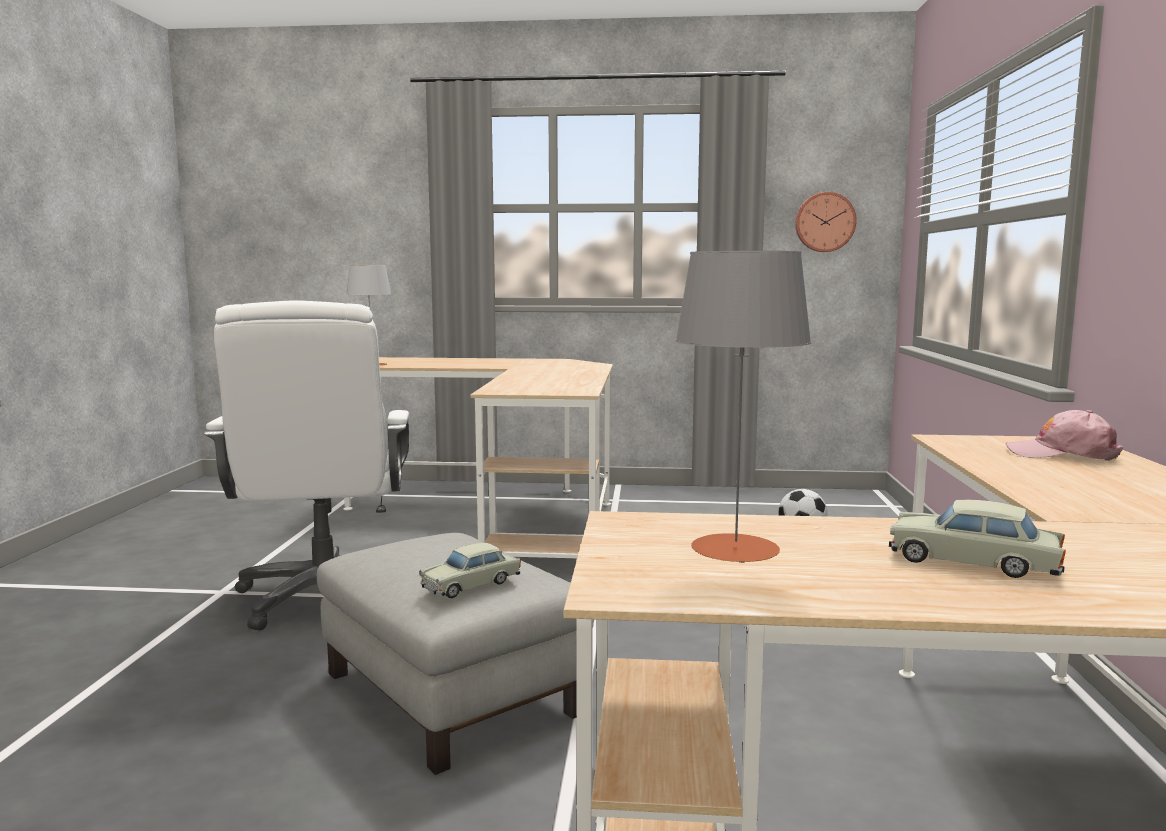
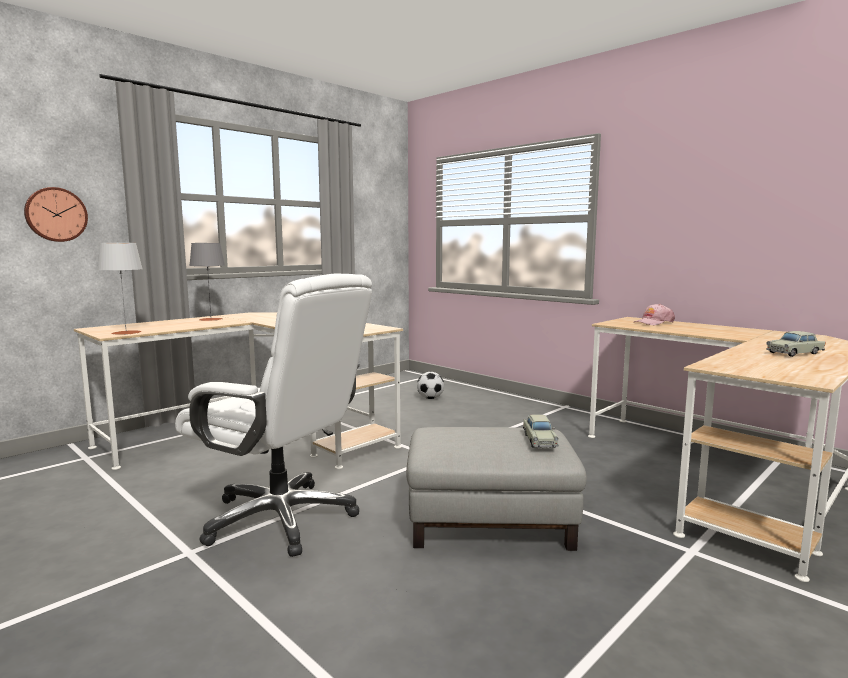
camera: 50 degrees left, 0 degrees up
(735, 548) = (762, 364): grey table lamp -> grey table lamp (211, 319)
(824, 222) = (376, 217): wall clock -> wall clock (56, 214)

